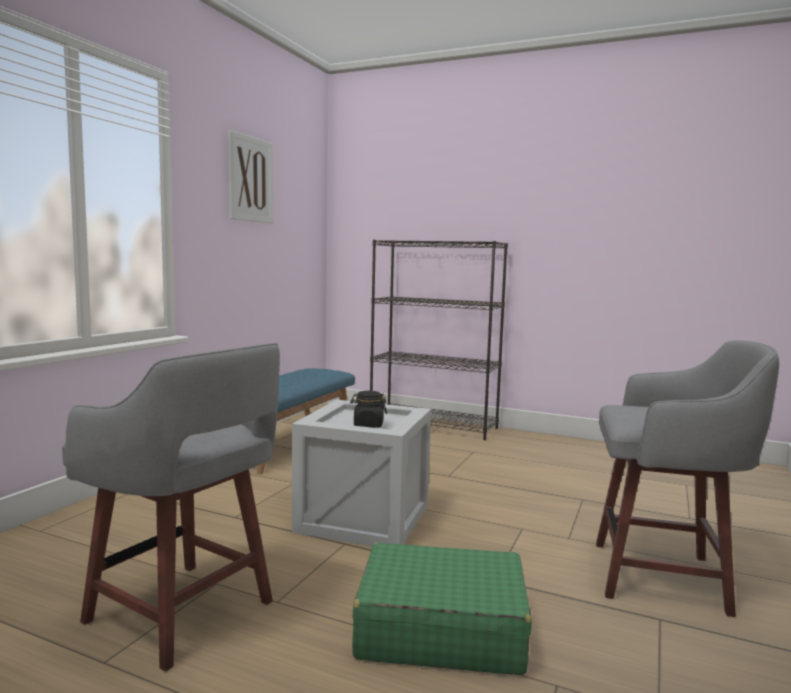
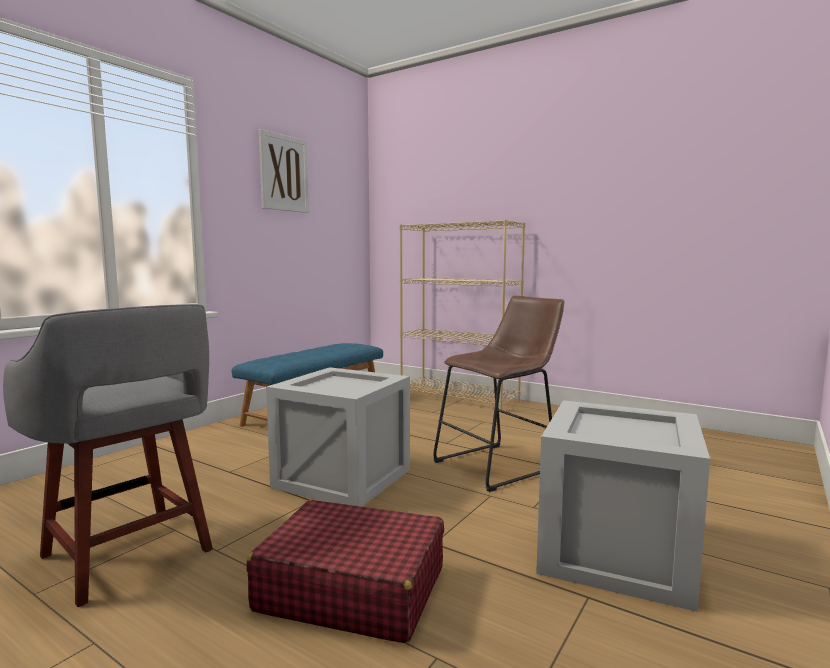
camera: 10 degrees right, 0 degrees up
(368, 425) = (339, 390): black jar -> none
(434, 425) = (459, 397): black bookcase -> beige bookcase
(440, 629) = (351, 588): green suitcase -> red suitcase
(514, 497) = (500, 465): none -> brown stool
(664, 577) = (616, 553): grey stool -> crate

